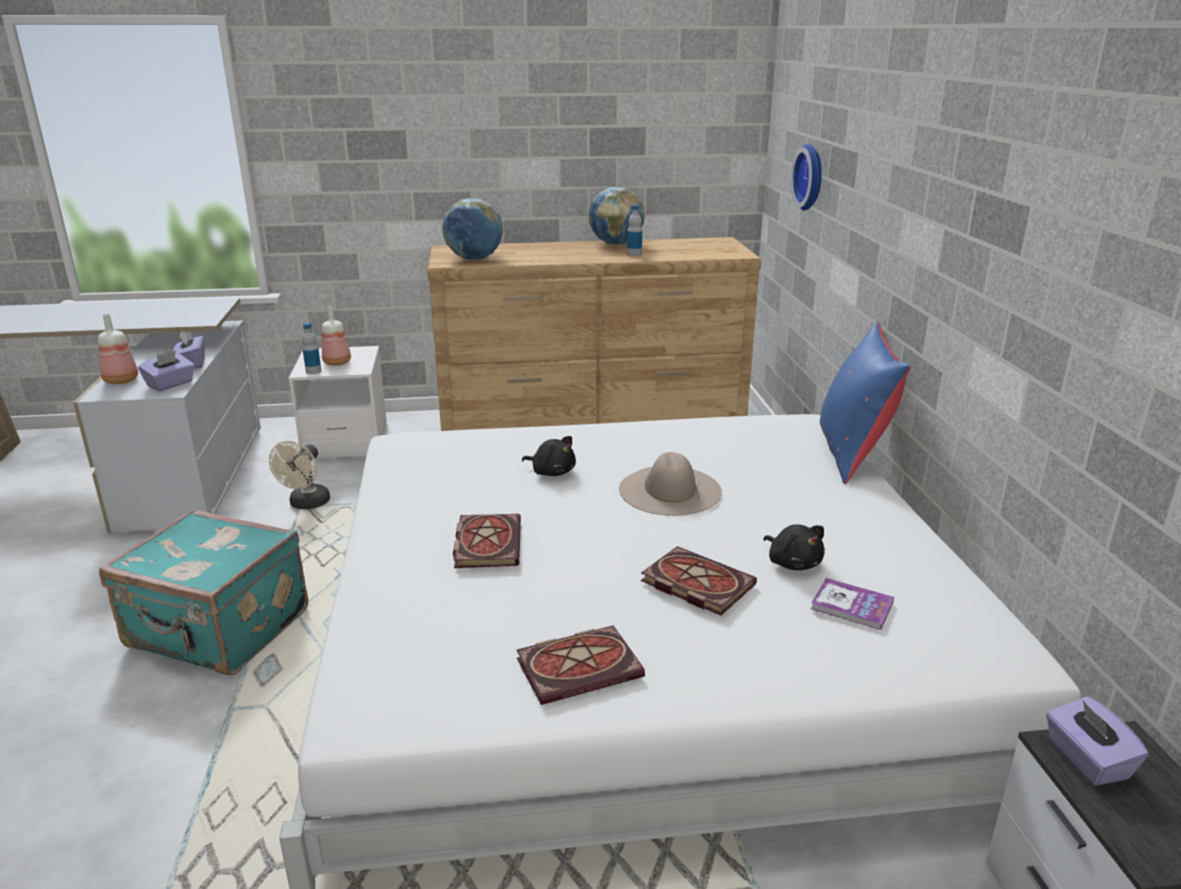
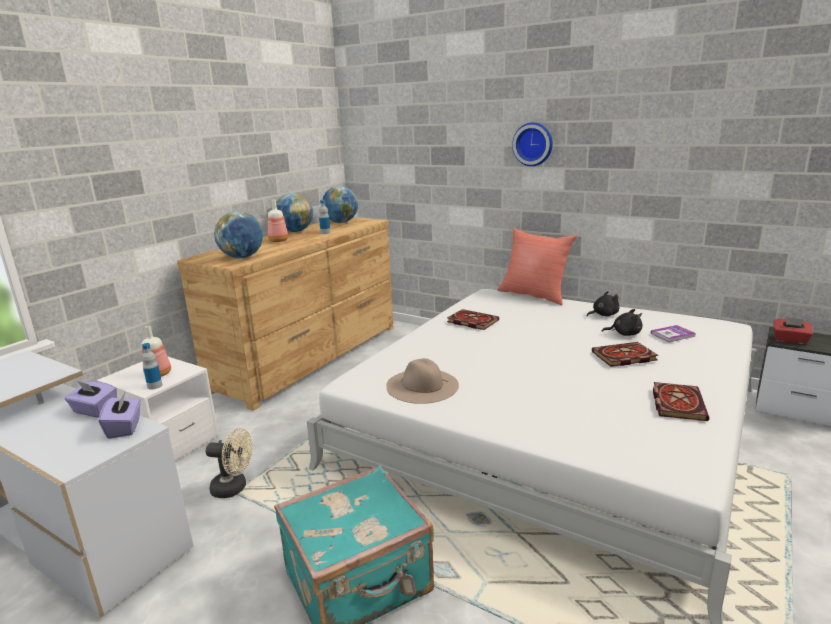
camera: 50 degrees left, 5 degrees down
(120, 381) = (60, 451): bottle -> bottle (279, 241)
(306, 504) = (234, 488): beige fan -> beige fan turned 45 degrees counterclockwise
(486, 543) = (527, 391): book -> book (471, 321)
(551, 472) = (463, 354): black plush toy -> black plush toy (603, 315)
(670, 490) = (525, 335): beige hat -> beige hat (422, 385)
(698, 246) = (341, 222): none -> globe
(811, 177) = (413, 167): wall clock -> wall clock (533, 144)
(852, 453) = (534, 295): blue pillow -> red pillow
(1086, 760) = (790, 340): purple tissue box -> red tissue box

